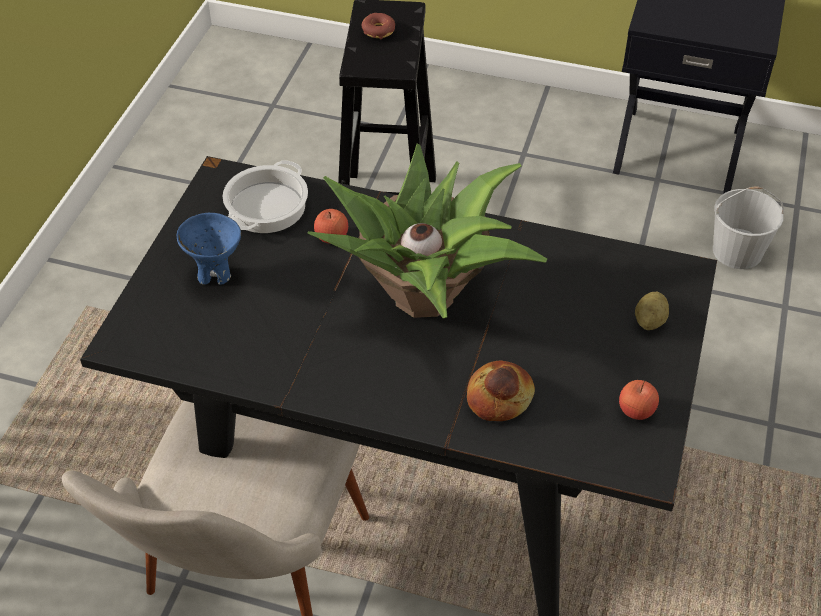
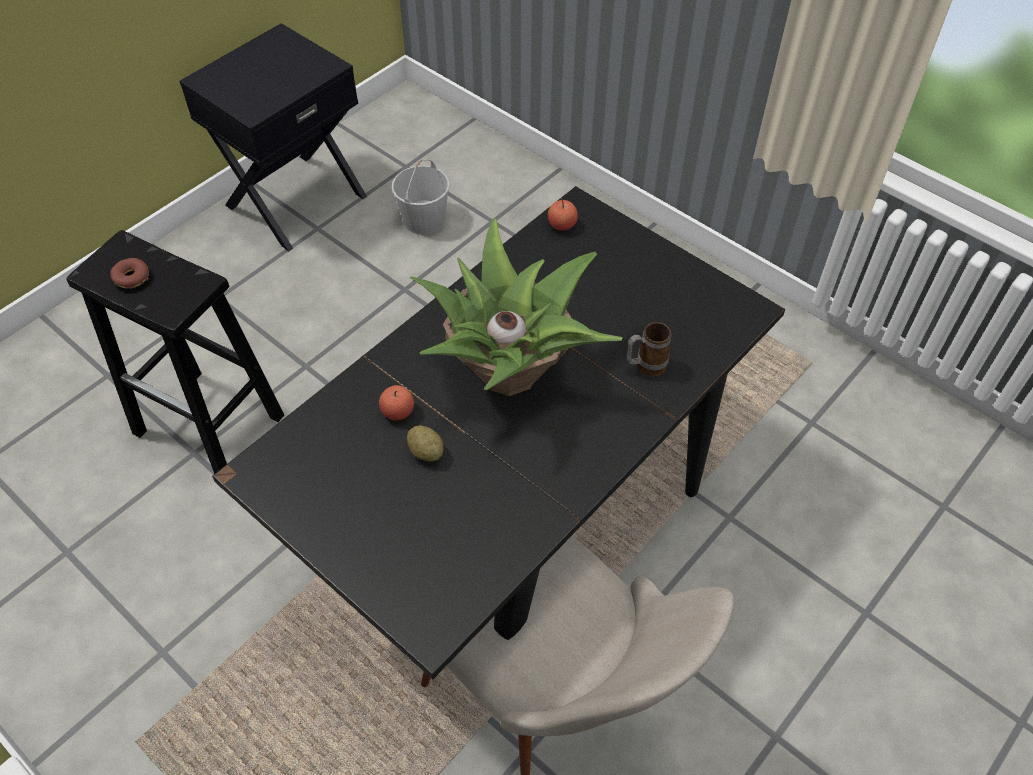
camera: 65 degrees left, 5 degrees up
(214, 275) = (389, 520): blue bowl -> none
(266, 206) = (322, 448): cooking pot -> none
(500, 398) = (645, 366): bread -> mug
(636, 410) = (695, 292): apple -> apple (562, 225)
(649, 321) = (615, 248): potato -> potato (426, 452)

